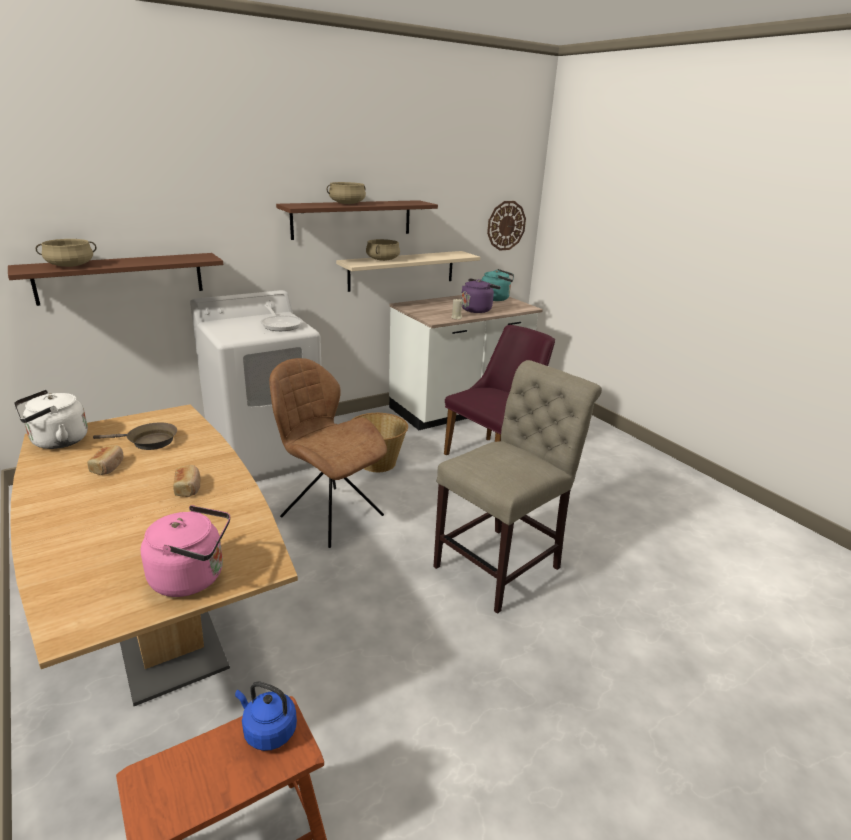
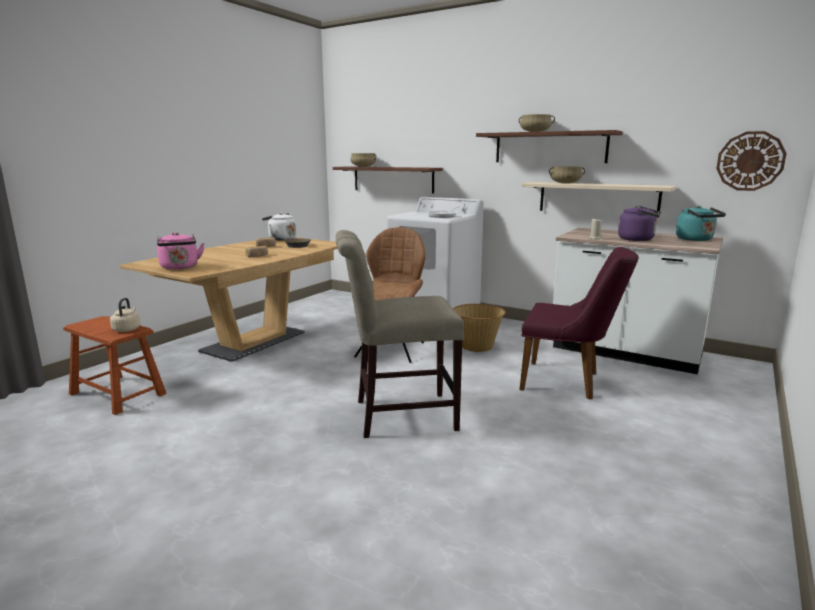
camera: 65 degrees right, 10 degrees down
(268, 731) = (127, 329): blue kettle -> beige kettle
(503, 564) = (398, 415): beige chair -> beige chair turned 150 degrees clockwise

